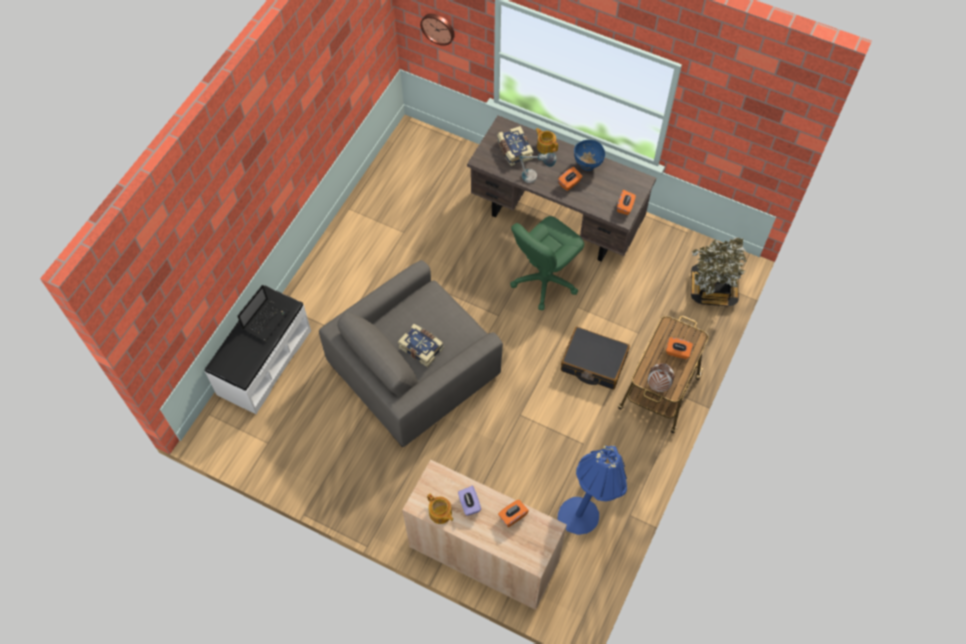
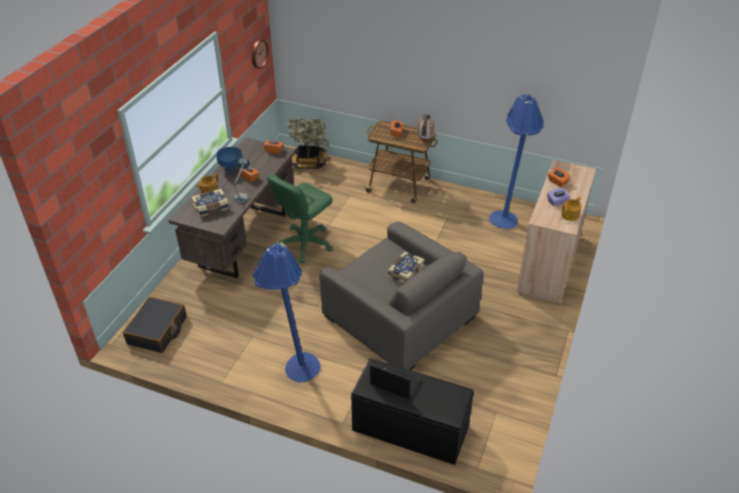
camera: 95 degrees left, 20 degrees down
(264, 362) = (410, 429): white bench -> black bench
(354, 267) = (294, 369): none -> blue floor lamp
(438, 28) = (95, 203): wall clock -> wall clock (258, 53)
(544, 280) = (305, 244): green office chair -> green office chair turned 90 degrees clockwise
(593, 363) = (378, 216): black suitcase -> black suitcase (157, 331)

